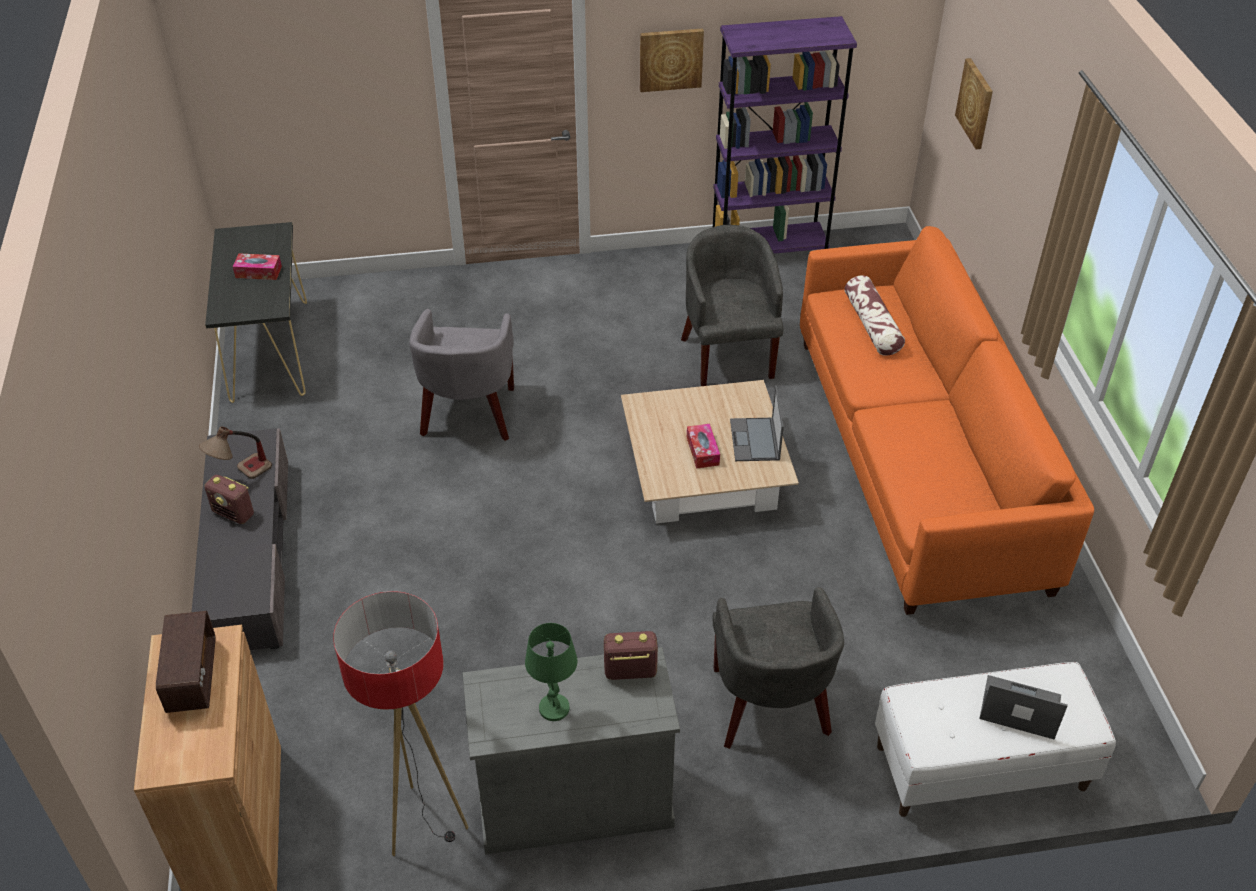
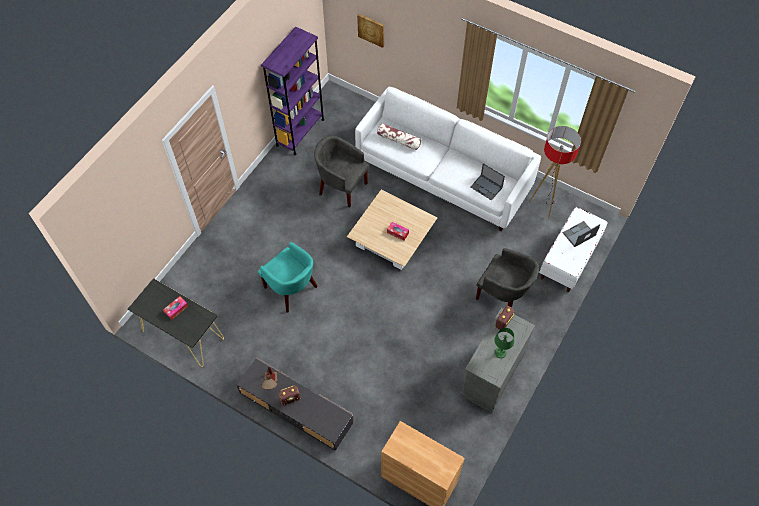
camera: 50 degrees left, 15 degrees up
(192, 677) = (411, 448): radio -> none
(424, 823) = (465, 423): floor lamp -> floor lamp (544, 205)
(469, 415) = (291, 289): grey armchair -> turquoise armchair
(670, 59) = (248, 91): picture -> none
(755, 440) = (407, 214): laptop -> laptop (486, 187)
(918, 459) = (443, 174): orange sofa -> white sofa

